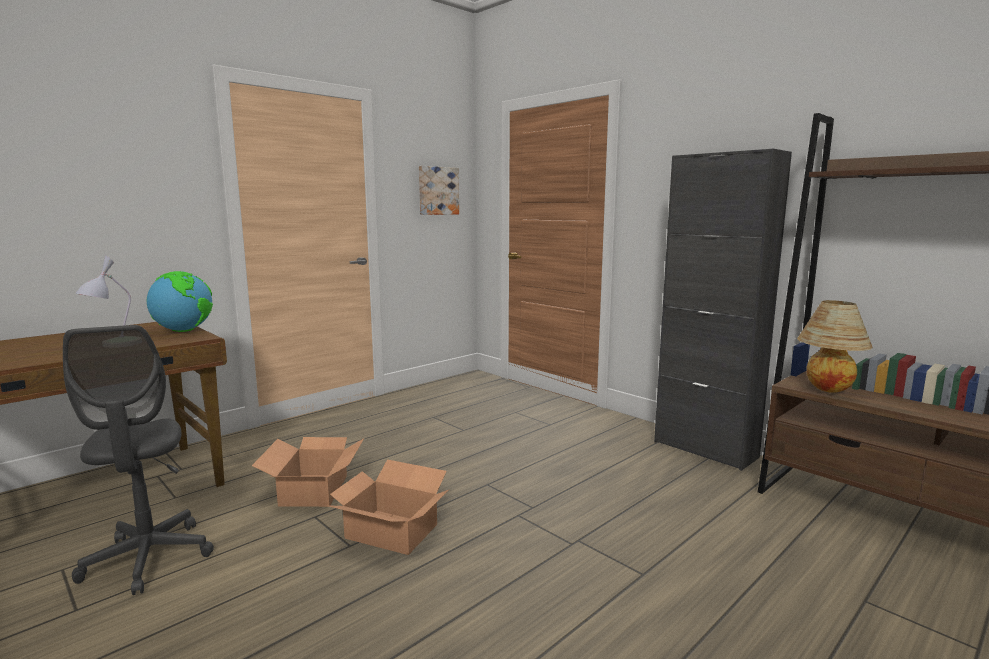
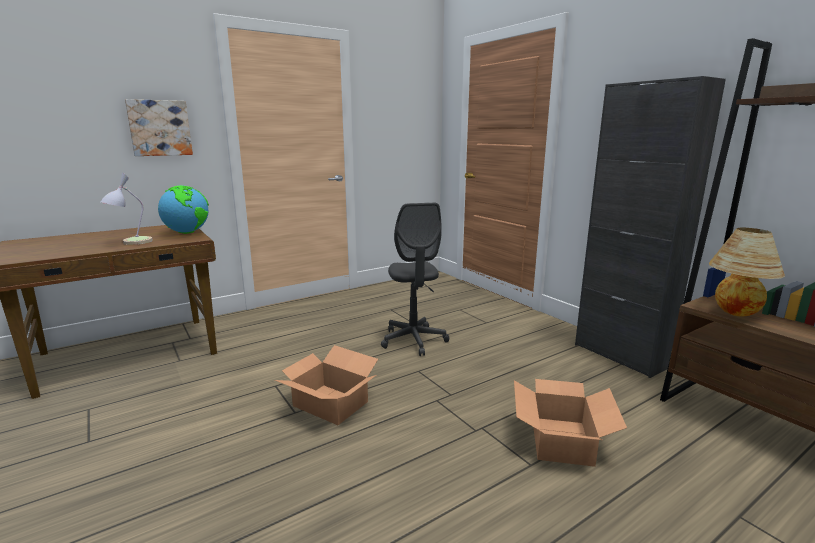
camera: 10 degrees right, 5 degrees up
(149, 558) = (148, 407): grey office chair -> grey office chair (413, 340)
(315, 490) = (282, 363): cardboard box -> cardboard box (562, 440)
(437, 191) = (406, 118): picture -> picture (159, 128)

